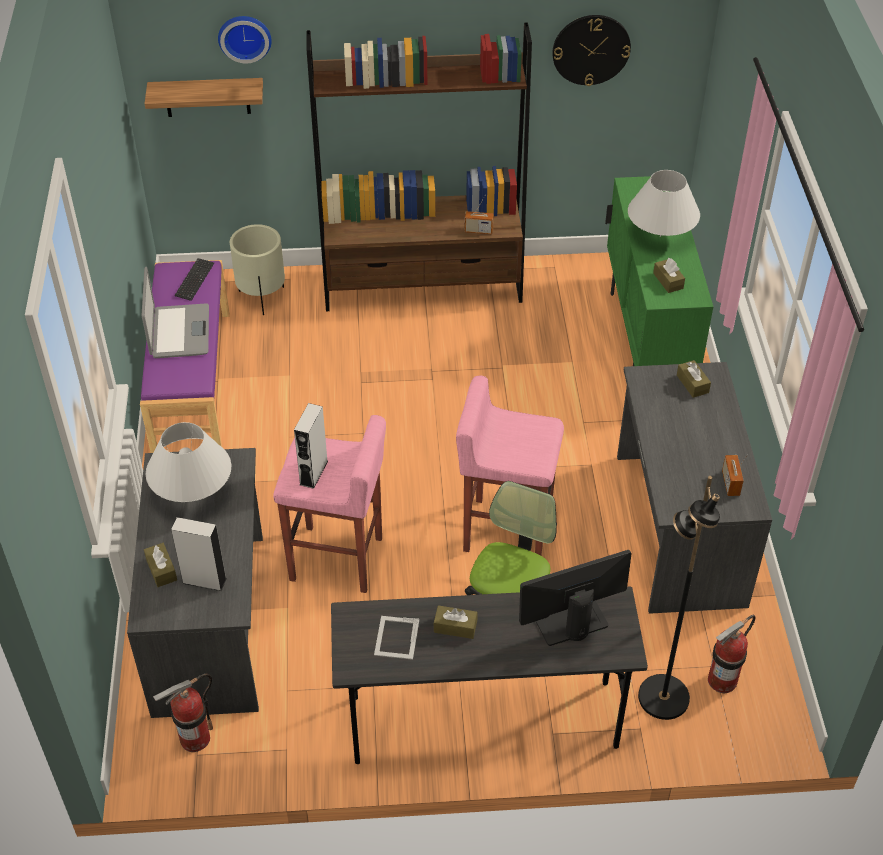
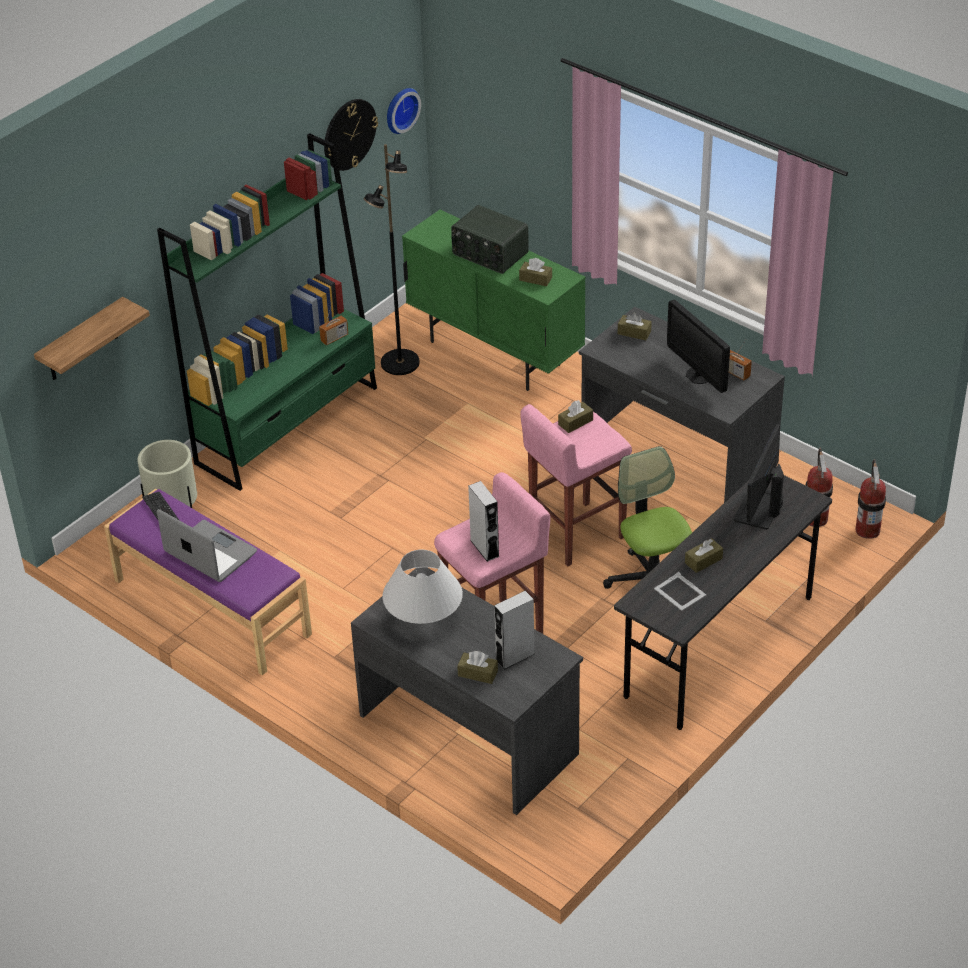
camera: 45 degrees left, 5 degrees down
(195, 738) = (562, 801): fire extinguisher -> fire extinguisher (867, 530)
(244, 37) = (105, 263): wall clock -> wall clock (400, 109)
(423, 286) = (288, 425): brown bookcase -> green bookcase
(531, 424) = (575, 422): none -> brown tissue box
(660, 236) = (489, 254): white table lamp -> radio
(662, 698) = (797, 553): black floor lamp -> black floor lamp (399, 363)
(693, 461) = (698, 375): none -> monitor

